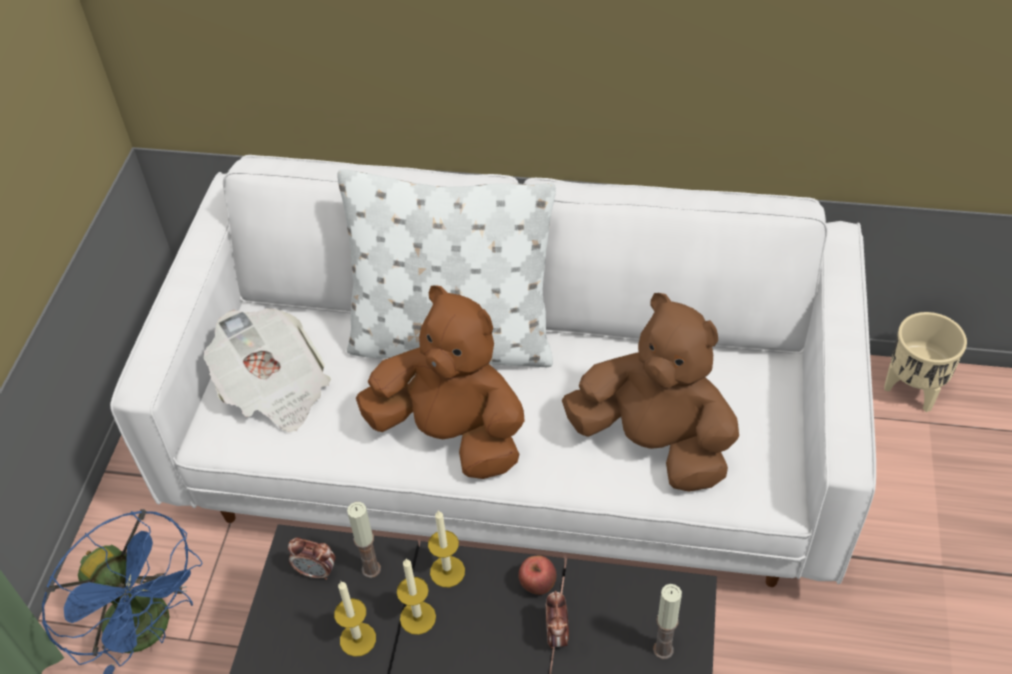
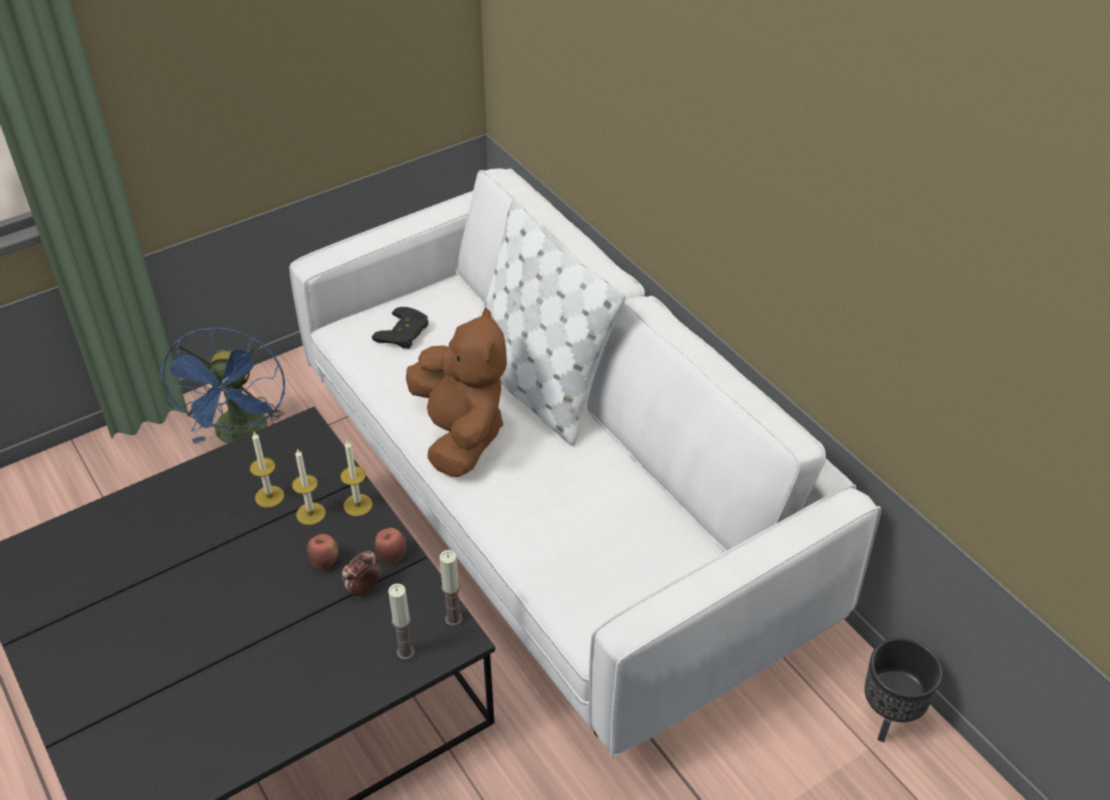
camera: 45 degrees right, 5 degrees down
(274, 389) = (405, 333): newspaper -> black game controller
(316, 571) = (298, 446): alarm clock -> none
(371, 569) = (324, 469): candle -> candle (453, 618)
(491, 645) = (325, 562): none -> apple
(654, 443) = (567, 540): brown plush toy -> none
(913, 390) = (889, 718): beige planter -> black planter

